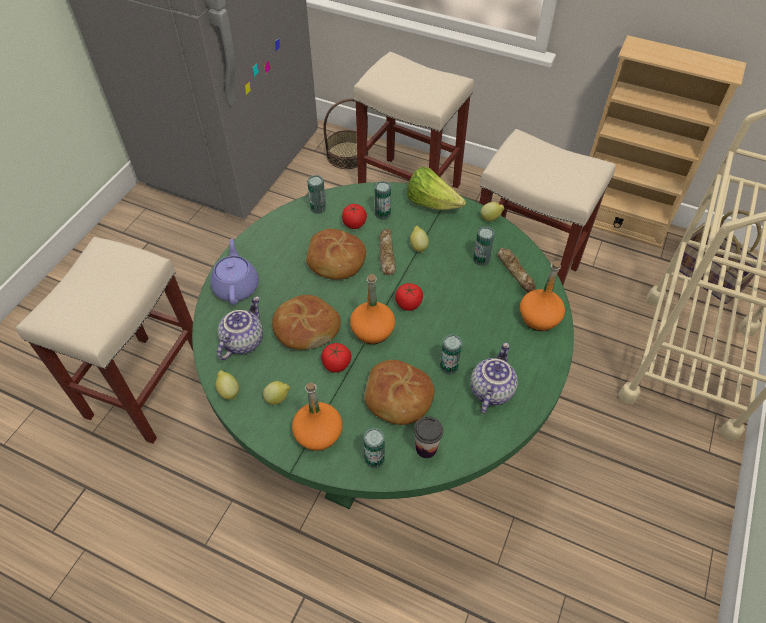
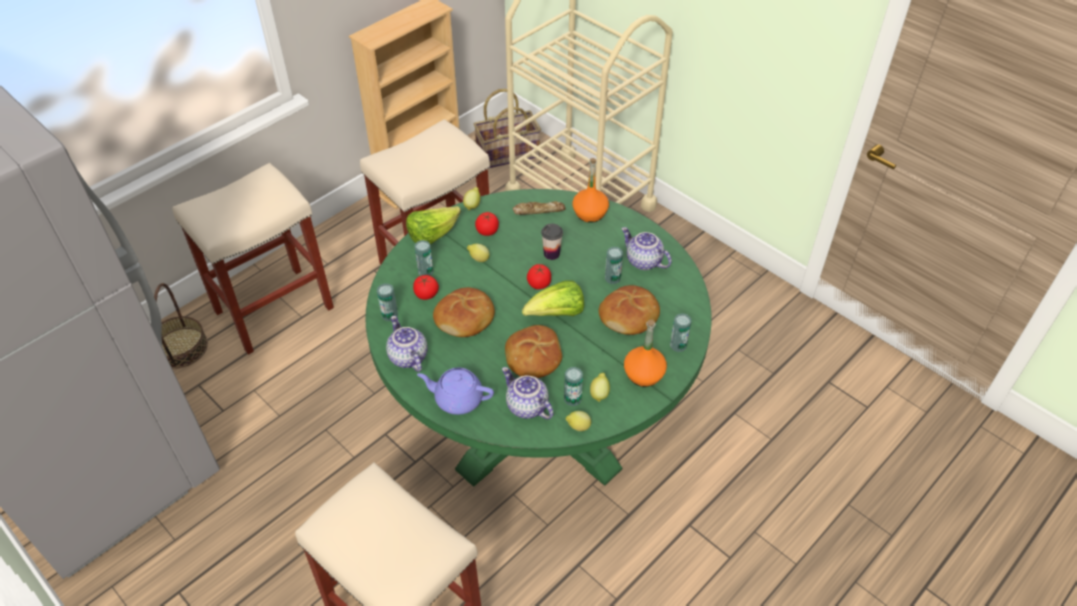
camera: 70 degrees left, 5 degrees down
(273, 236) = (407, 357): none -> teapot
(336, 364) = (580, 346): tomato -> tomato (487, 231)
(372, 331) = (557, 314): orange bottle -> lettuce
(386, 254) = (476, 282): bread -> none
(426, 448) = (679, 313): cup -> cup (551, 254)
(481, 259) = (514, 226): can -> can (572, 399)

